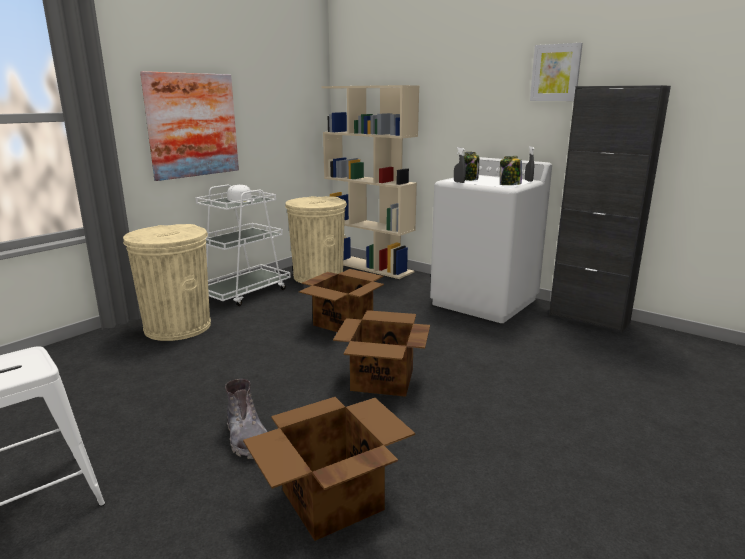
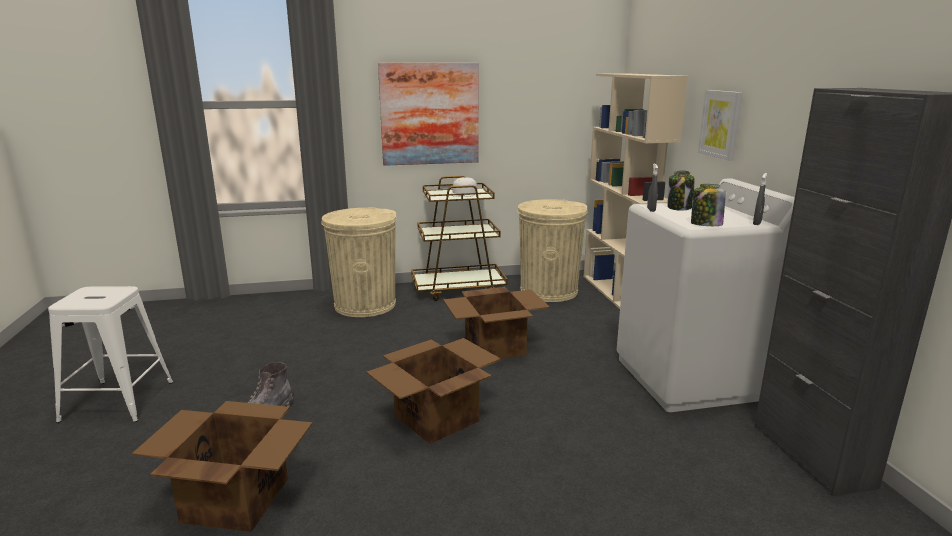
camera: 40 degrees right, 0 degrees up
(244, 293) = (459, 289): white cart -> brown cart
(555, 73) = (833, 63): picture -> picture (721, 124)

